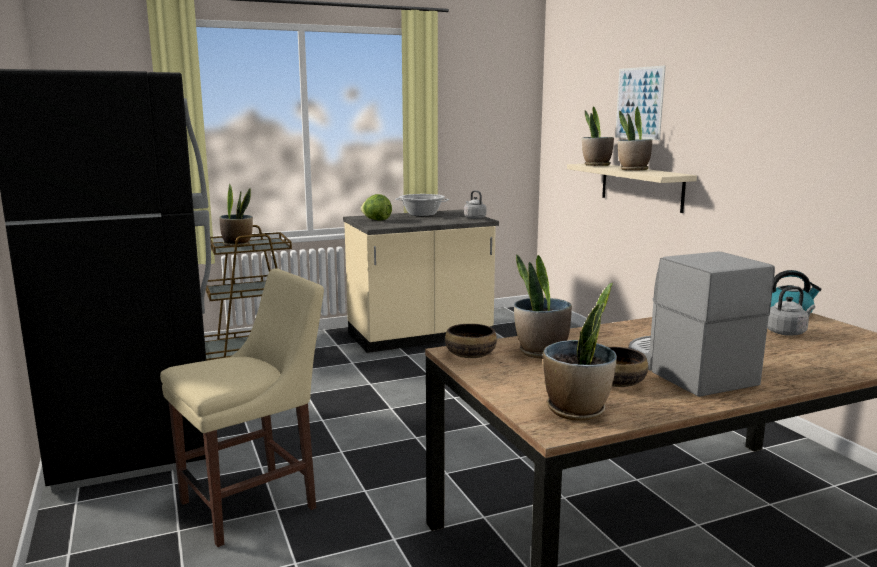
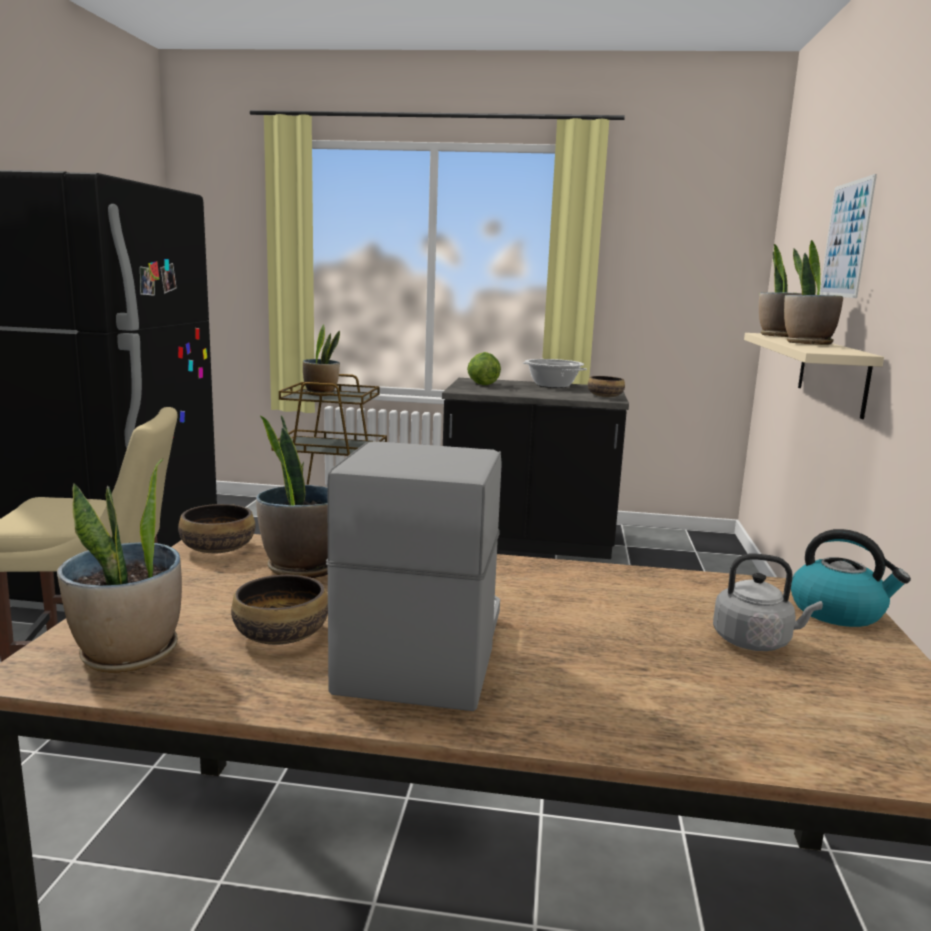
camera: 30 degrees right, 0 degrees up
(420, 337) = (527, 541): beige counter -> black counter
(474, 218) = (605, 396): grey kettle -> bowl

